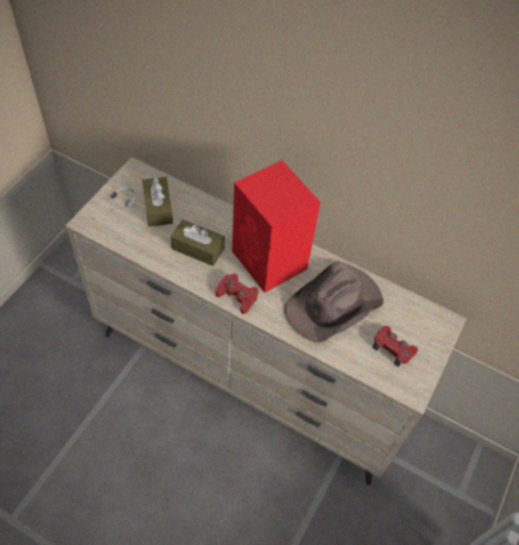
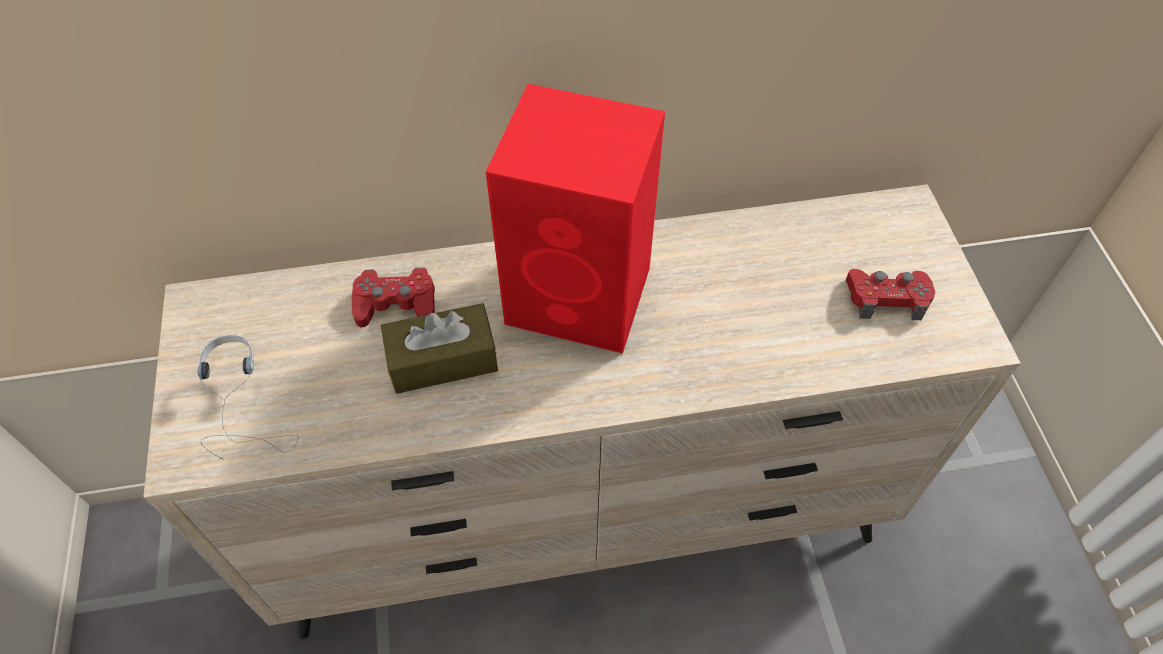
camera: 35 degrees left, 0 degrees up
(158, 208) = (303, 340): brown tissue box -> none
(237, 296) = (585, 390): red game controller -> red game controller (396, 304)
(335, 305) = (744, 294): brown hat -> none

